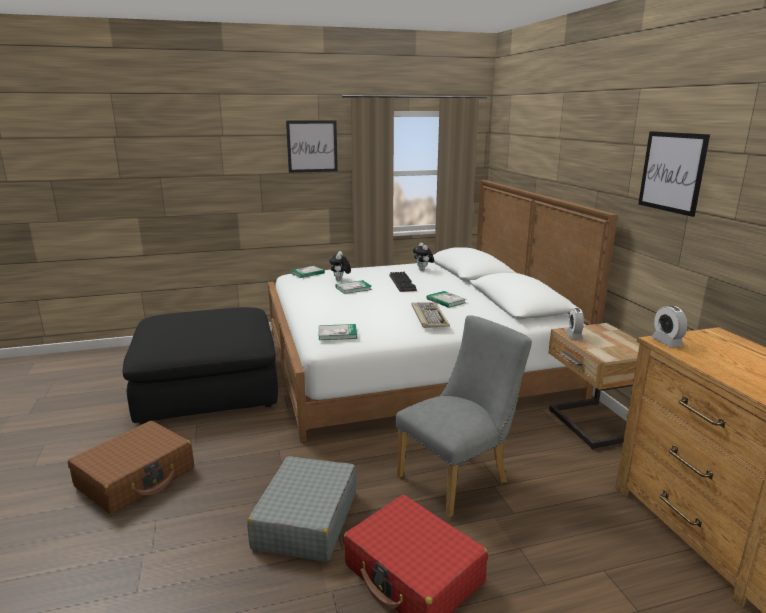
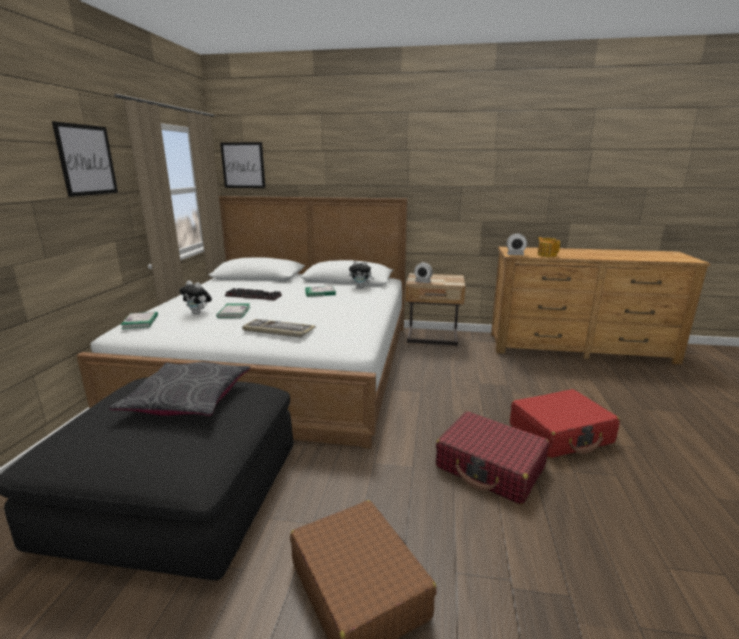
camera: 65 degrees left, 0 degrees up
(219, 325) = (187, 399): none -> grey pillow
(306, 520) = (490, 467): grey suitcase -> red suitcase
(337, 334) = (343, 335): book -> none
(423, 270) = (232, 285): plush toy -> plush toy (361, 287)
(428, 316) = (346, 303): keyboard -> keyboard (277, 330)
(459, 477) = (464, 391): grey chair -> none
(672, 172) = (446, 165): picture -> picture (243, 165)
(718, 364) = (546, 255): none -> teapot

